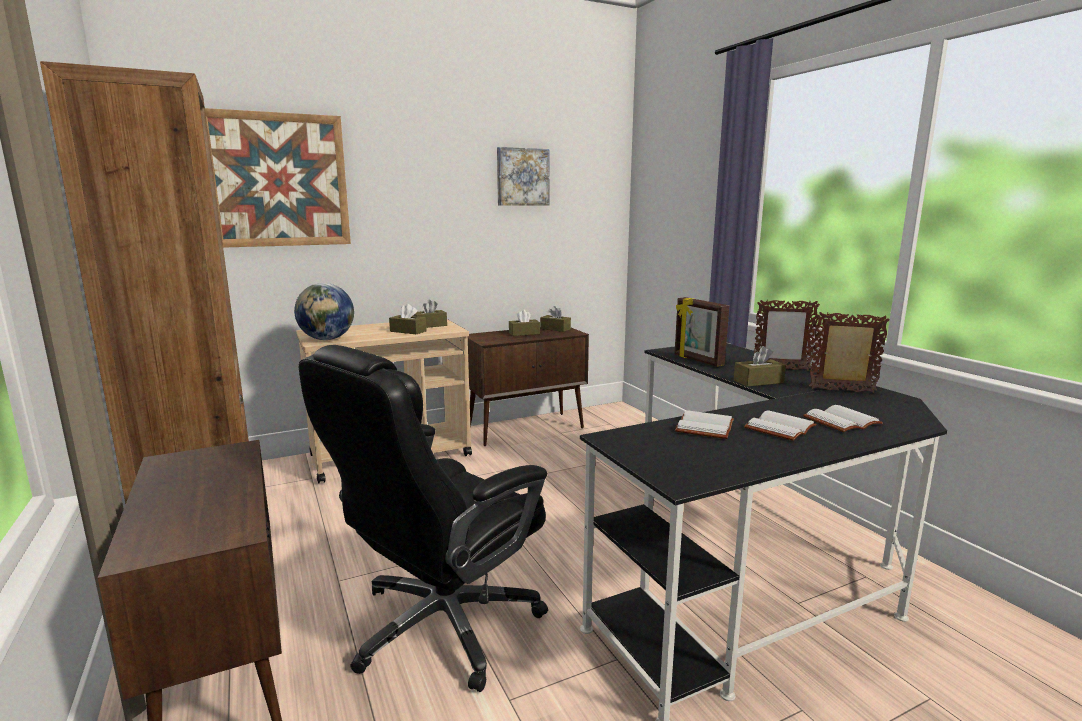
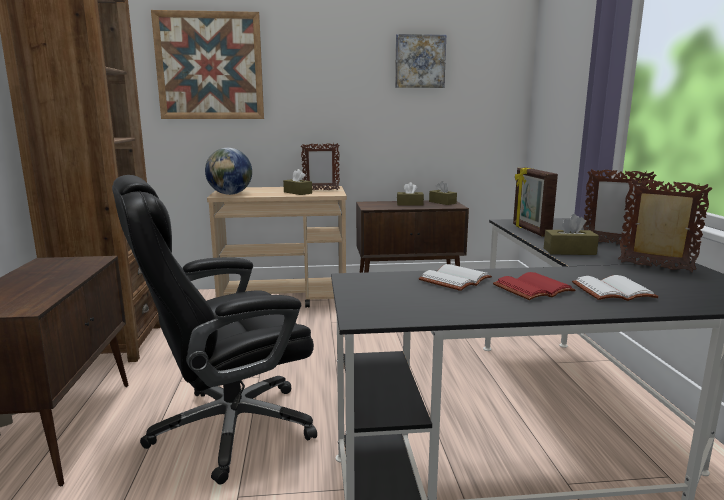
camera: 20 degrees right, 0 degrees up
(430, 325) = (321, 190): brown tissue box -> picture frame
(778, 427) = (532, 288): white book -> red book

